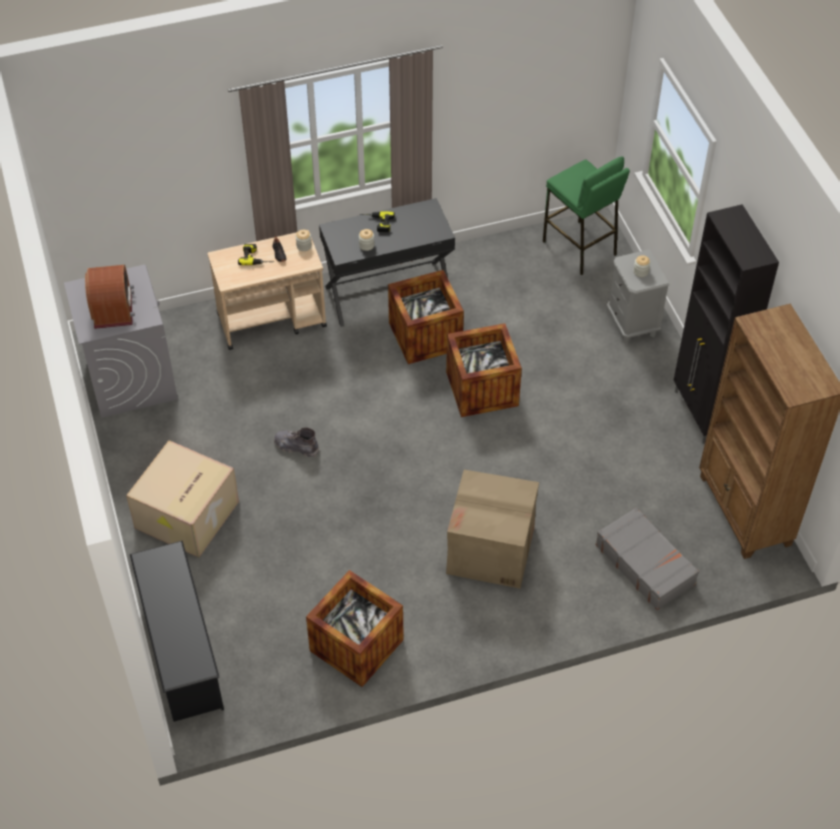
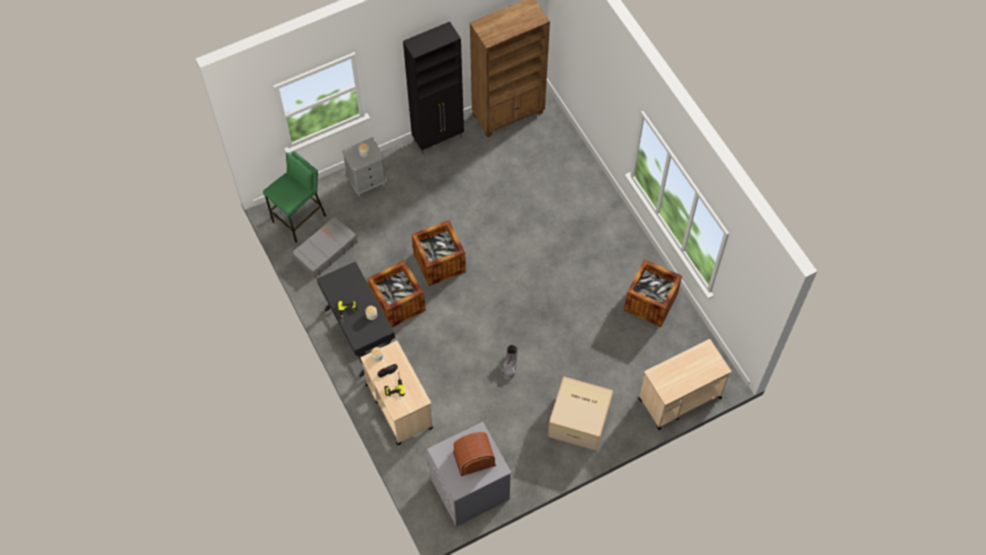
camera: 100 degrees left, 10 degrees up
(182, 650) = (679, 398): black shoe rack -> beige cart
(491, 550) = (566, 241): cardboard box -> none
(645, 564) = (557, 160): grey suitcase -> grey suitcase (325, 250)

